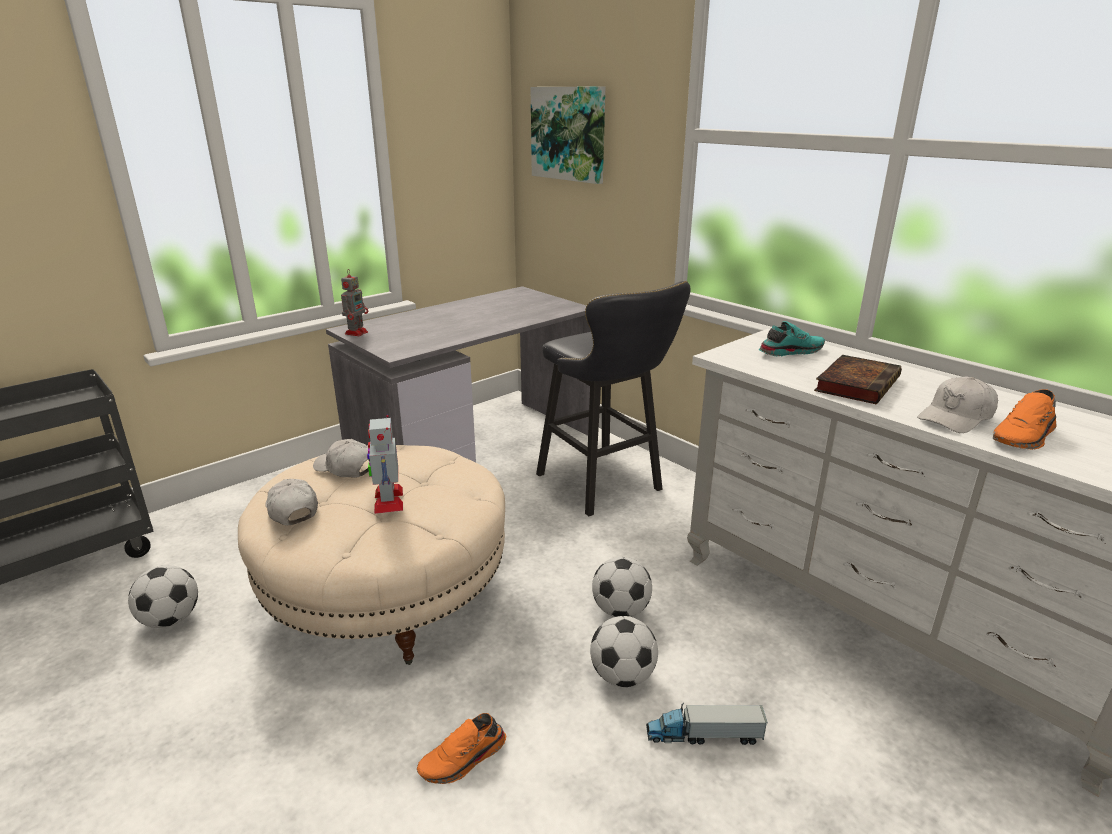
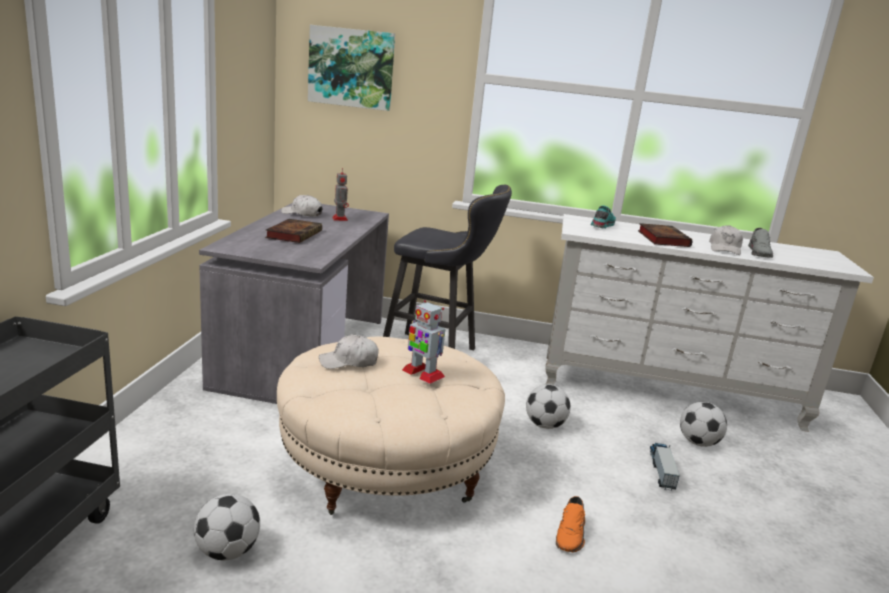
camera: 40 degrees left, 5 degrees down
(291, 509) = (362, 398): white cap -> white cap (302, 214)
(357, 332) = (238, 249): toy robot -> toy robot (339, 218)
(440, 322) = (294, 234): none -> book
(622, 676) = (590, 458): football -> football (698, 443)
(703, 735) = (661, 470): toy truck -> toy truck turned 135 degrees clockwise
(1025, 437) = (760, 253): orange shoe -> grey shoe

